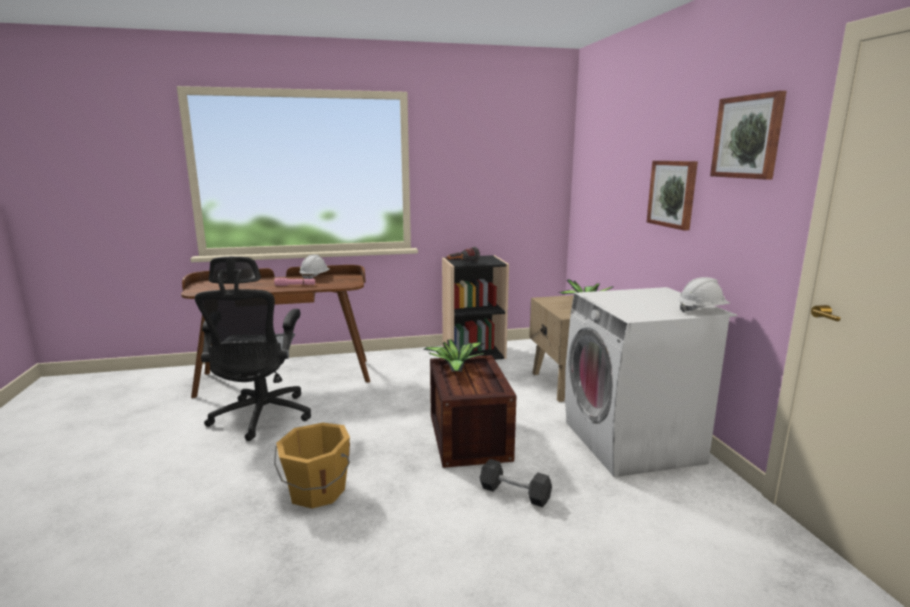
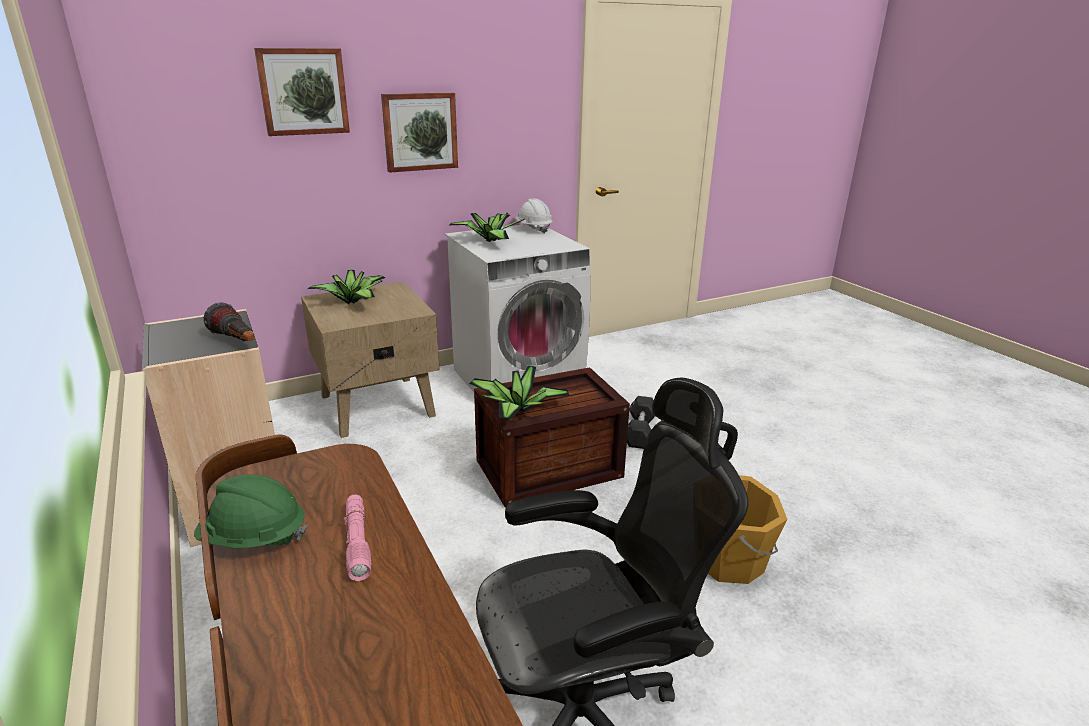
camera: 105 degrees left, 10 degrees up
(315, 277) = (254, 538): white hard hat -> green hard hat
(644, 295) = (489, 240): none -> potted plant
(748, 137) = (513, 67): picture -> picture (303, 91)

